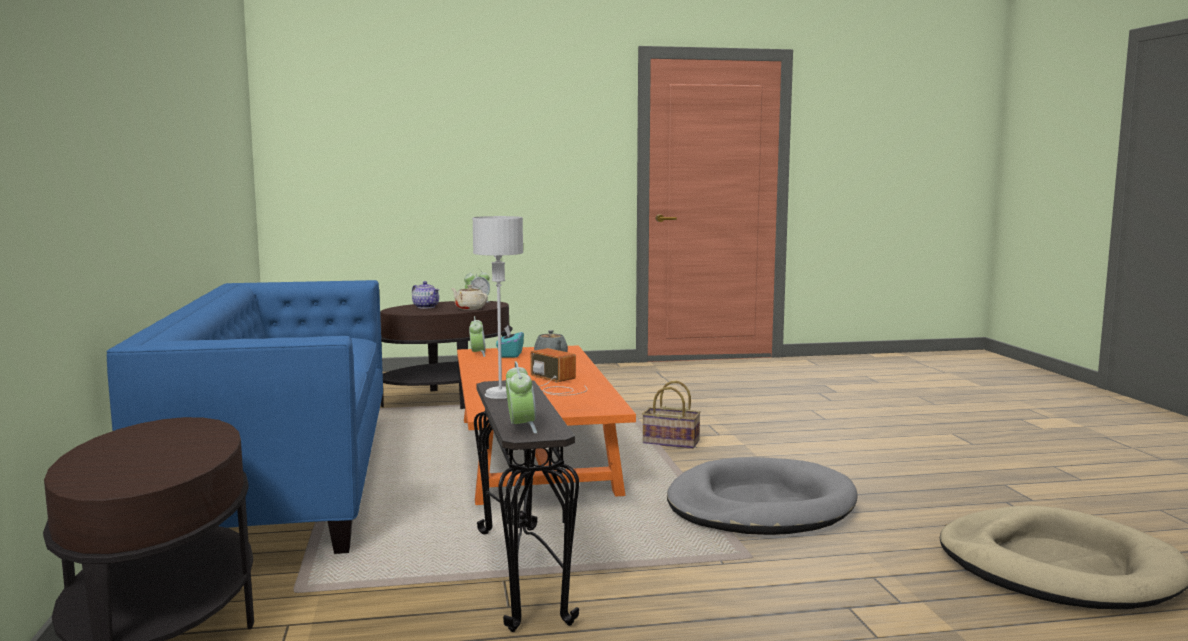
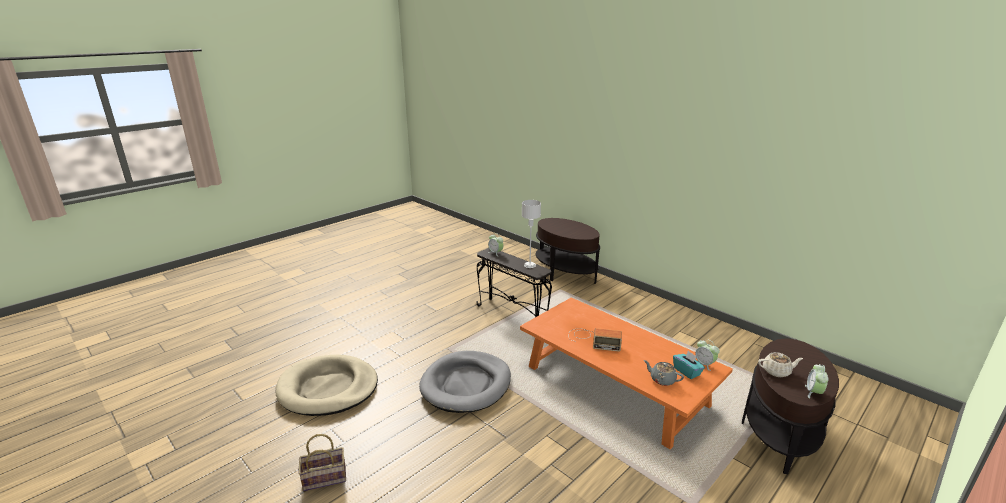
camera: 145 degrees right, 15 degrees up
(283, 479) = (667, 323): blue sofa -> none
(426, 307) = (806, 362): teapot -> none
(669, 442) = (567, 434): basket -> basket (326, 477)

